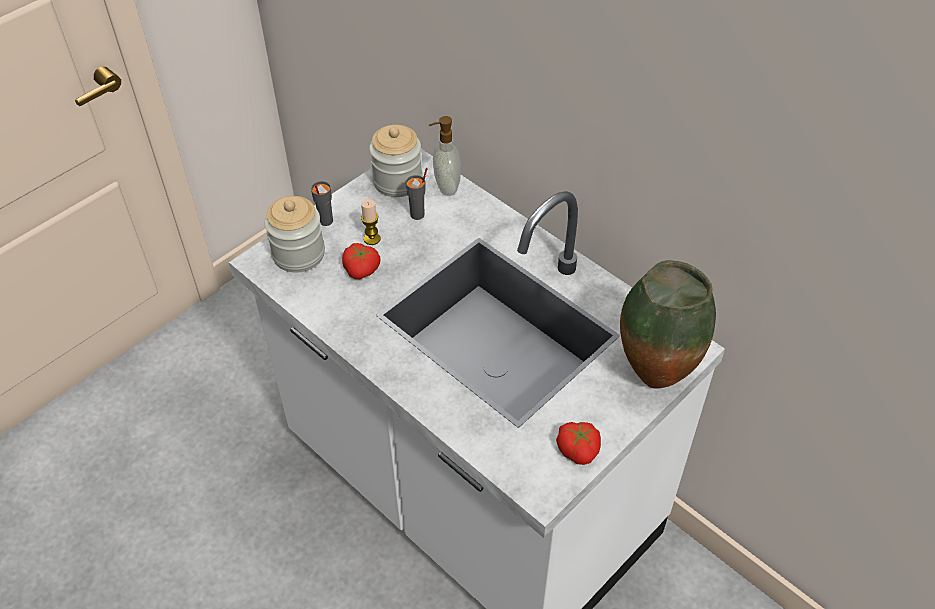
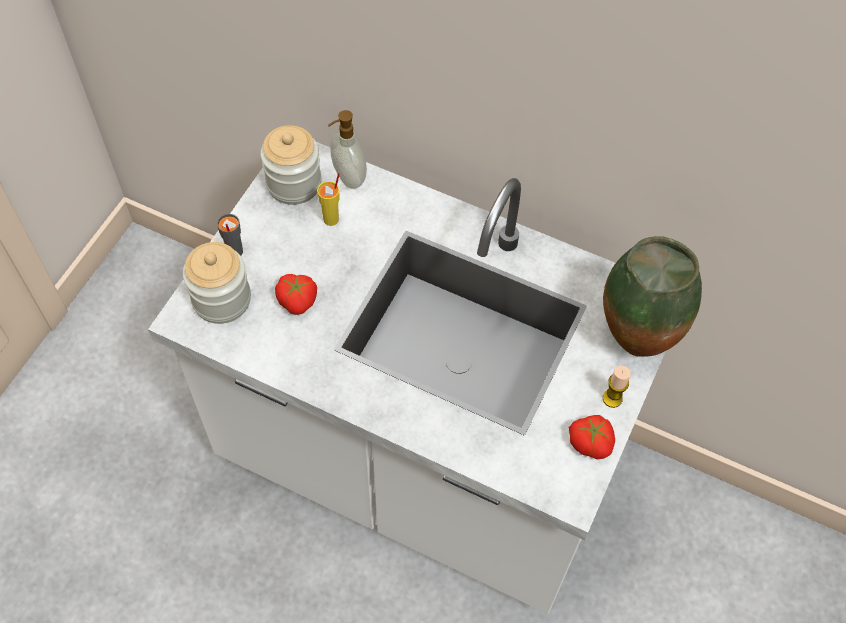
camera: 20 degrees left, 10 degrees up
(372, 239) = (294, 261): candle -> candle (612, 398)
(418, 215) = (331, 219): grey cup -> yellow cup

